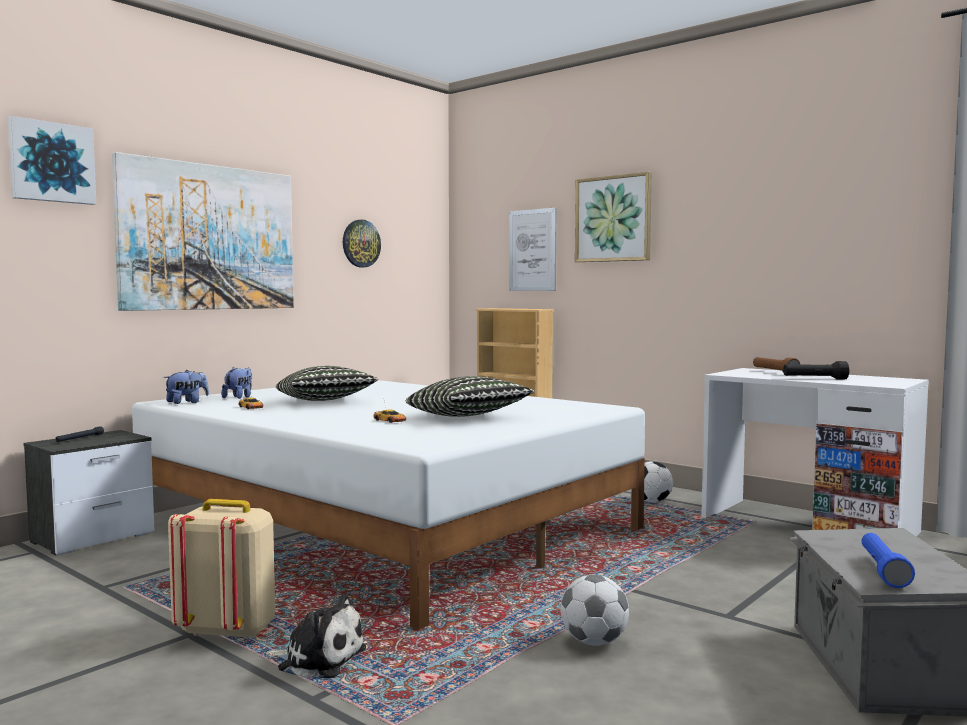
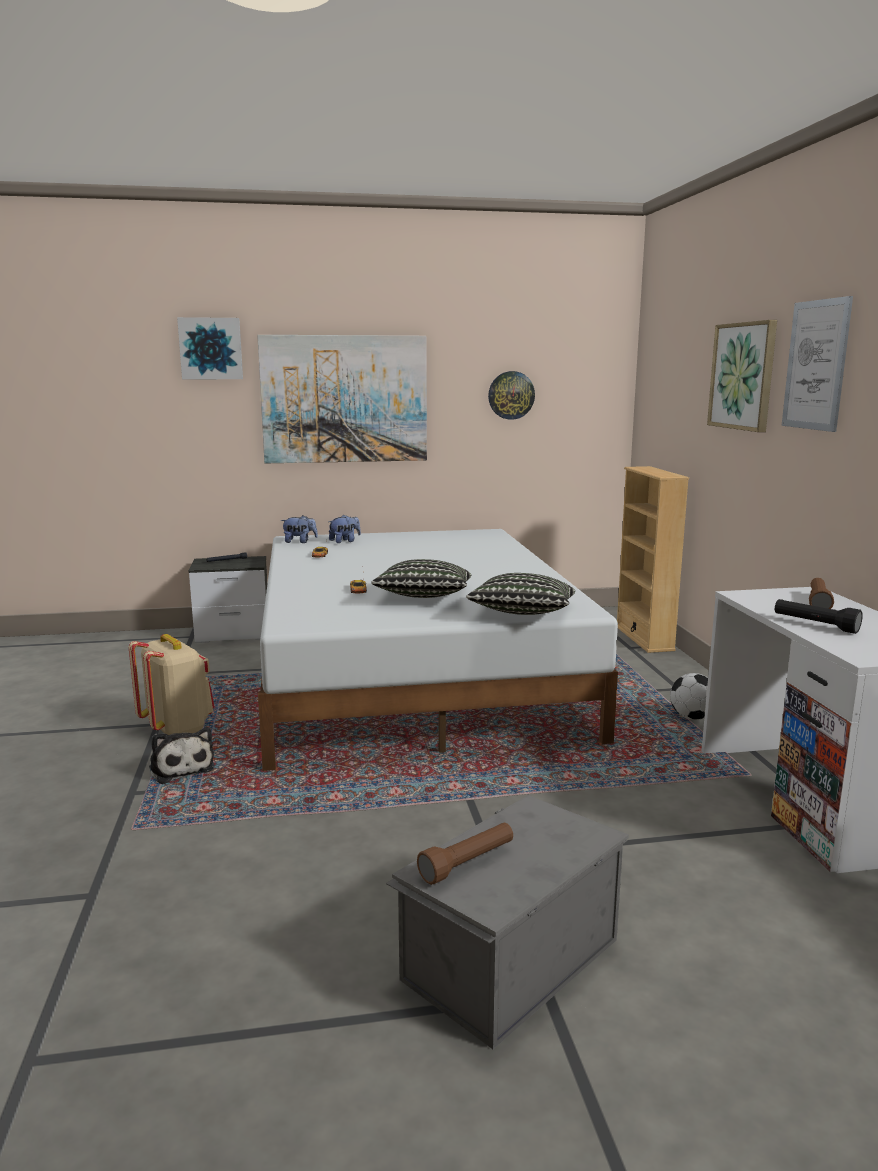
camera: 40 degrees right, 10 degrees up
(325, 401) = (385, 556): pillow -> pillow (522, 614)
(532, 250) = (684, 405): picture -> picture (816, 365)
(593, 642) = (346, 829): football -> none
(882, 570) = (468, 863): blue flashlight -> brown flashlight

